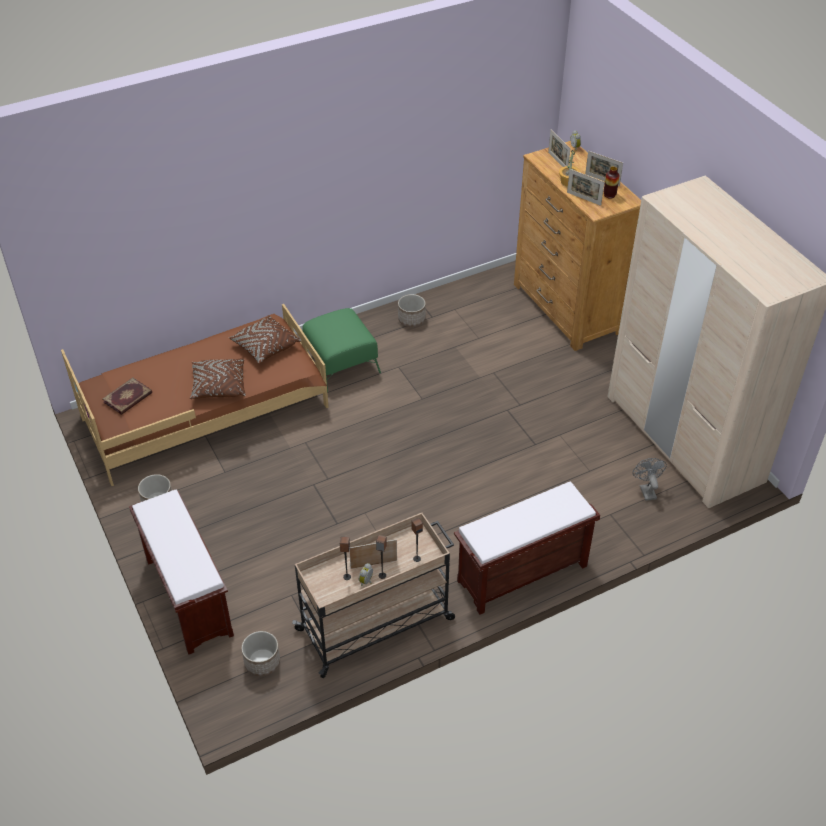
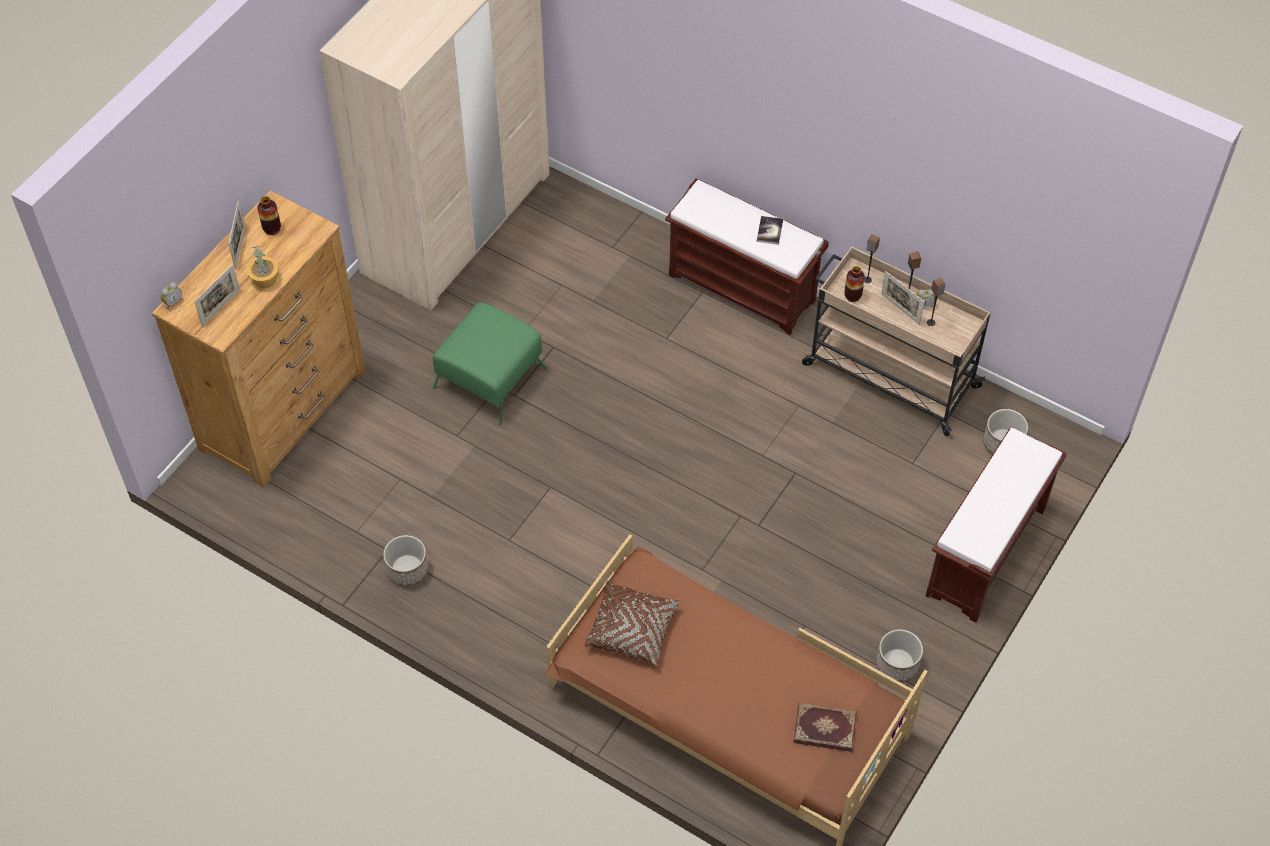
camera: 120 degrees left, 10 degrees up
(219, 386) = (735, 638): brown pillow -> none
(341, 363) = (542, 606): green ottoman -> green ottoman (489, 378)
(408, 541) = (852, 296): none -> vase
(512, 530) = (769, 231): none -> book
(583, 199) = (295, 251): picture frame -> none
(646, 490) = (557, 229): grey fan -> none

